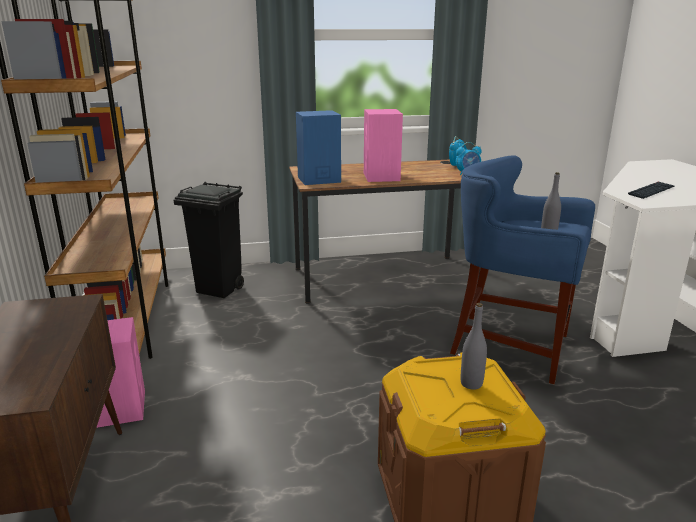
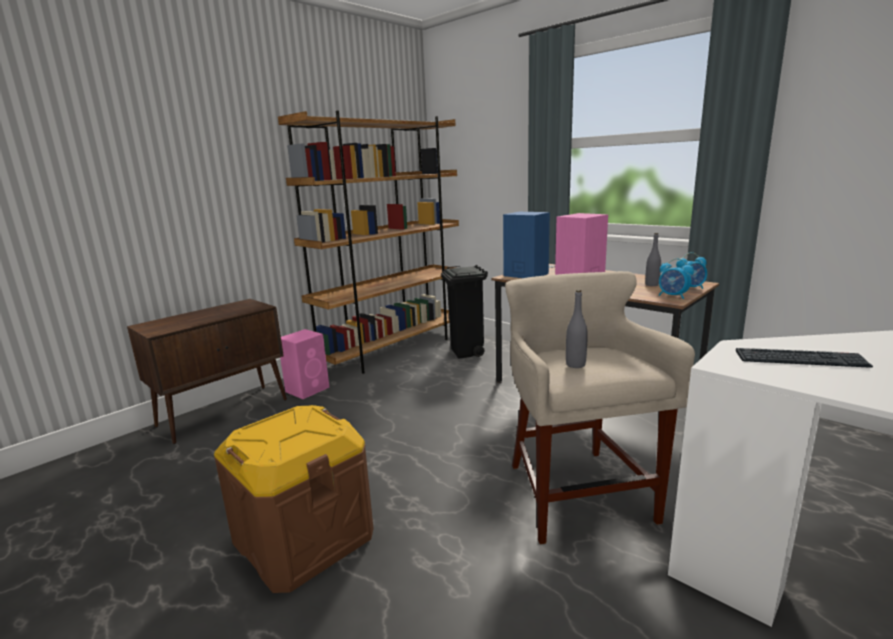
camera: 55 degrees right, 5 degrees down
(471, 383) = (294, 434): grey bottle -> grey bottle (652, 285)
(511, 346) = (577, 494): blue stool -> beige stool

